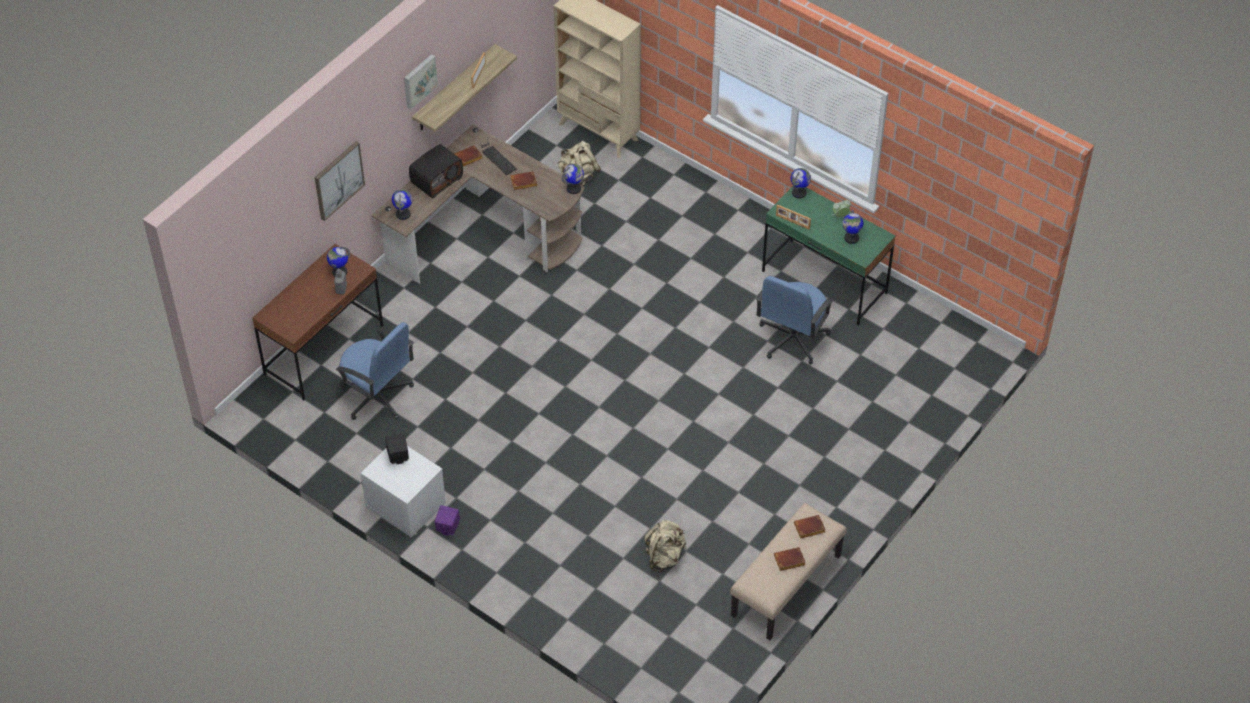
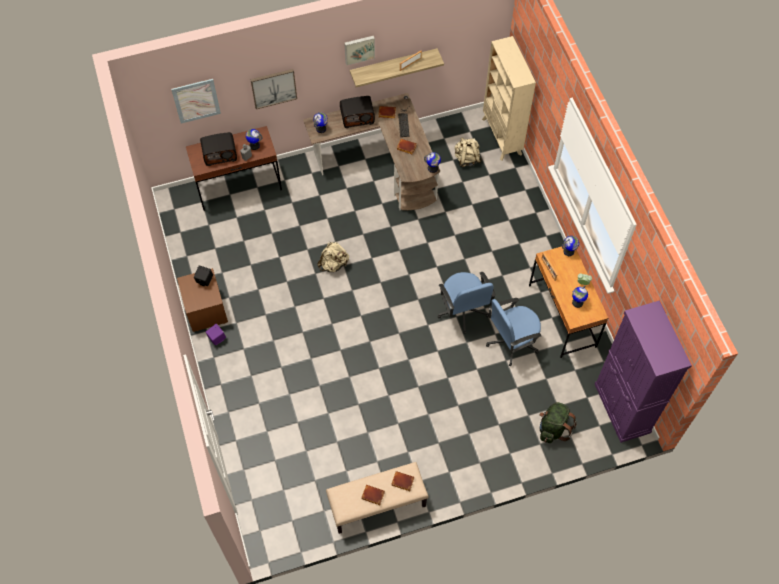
camera: 35 degrees right, 10 degrees up
(261, 237) = (196, 100): none -> picture
(305, 303) = (220, 154): none -> radio
(377, 396) = (244, 232): blue office chair -> blue office chair (462, 311)
(404, 505) = (205, 309): white nightstand -> brown nightstand
(664, 557) = (321, 437): beige backpack -> beige backpack (333, 264)
(824, 282) = (562, 316): green desk -> brown desk
(909, 399) = (553, 428): none -> green backpack
(963, 338) = (622, 408): none -> purple cabinet

